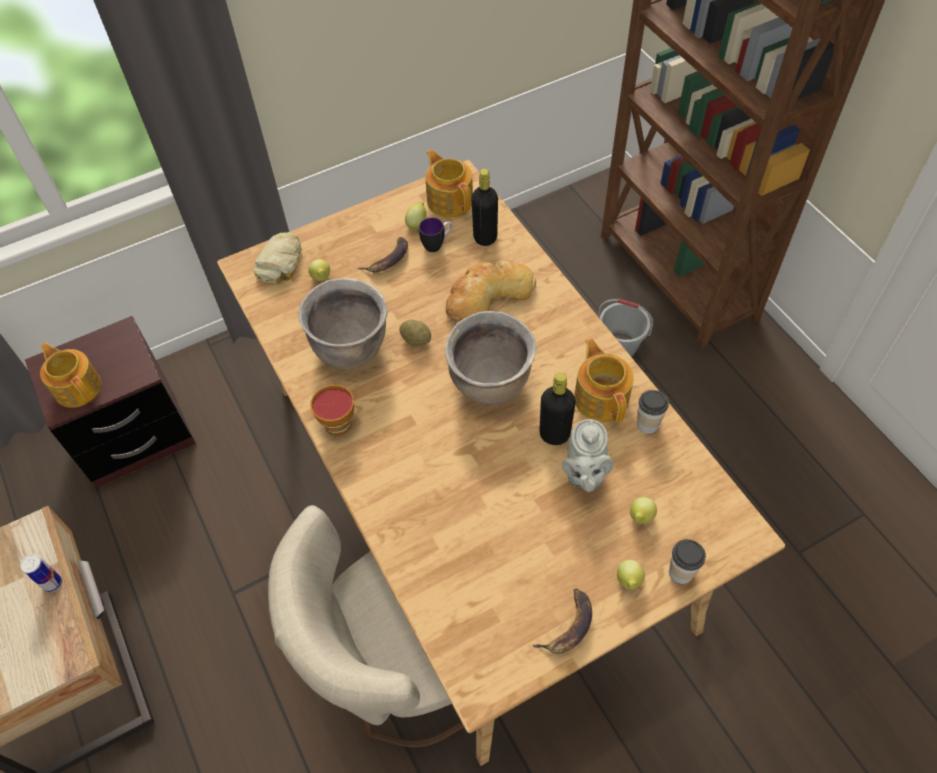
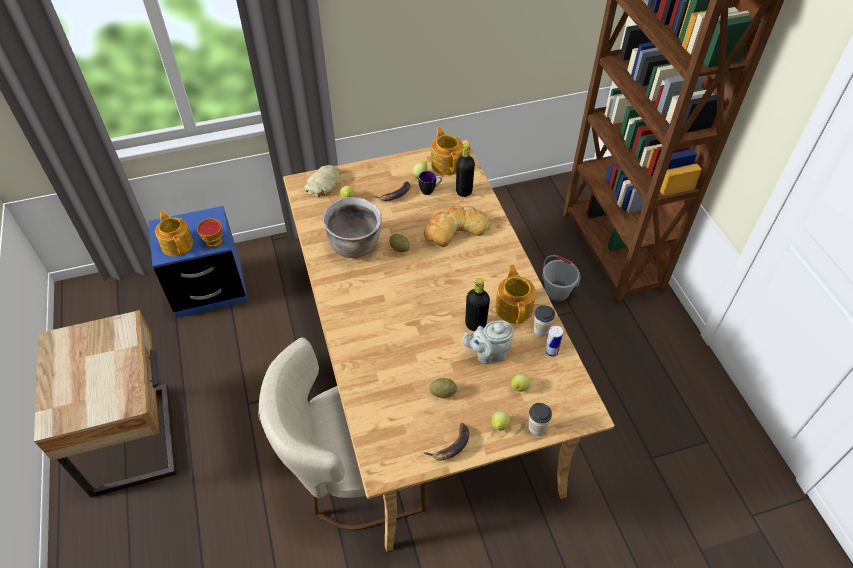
camera: 10 degrees right, 5 degrees down
(52, 583) = (130, 357): can -> can (551, 351)
(135, 436) = (209, 289): brown nightstand -> blue nightstand
(337, 421) = (334, 289): cup -> cup (214, 241)
(491, 384) = (441, 285): brown cooking pot -> none
(535, 547) = (443, 393): none -> potato
(584, 475) = (488, 354): grey teapot -> grey teapot turned 60 degrees clockwise

